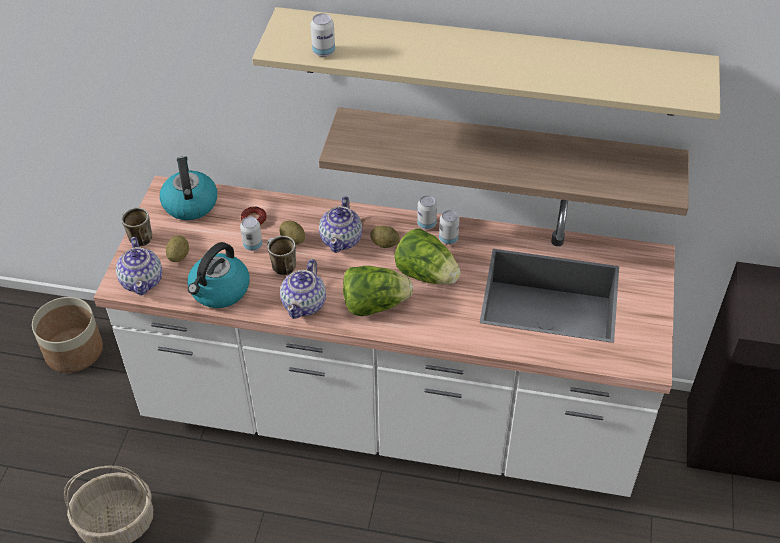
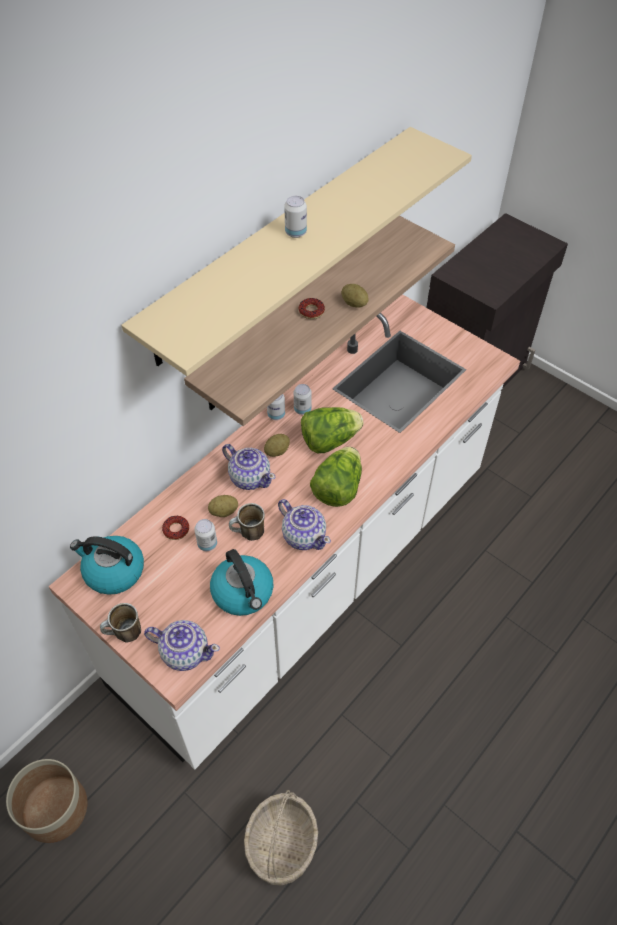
camera: 60 degrees left, 5 degrees up
(178, 256) = (175, 609): potato -> potato (354, 303)
(324, 52) = (222, 319): can -> can (295, 233)
(485, 146) = (311, 311): none -> donut

